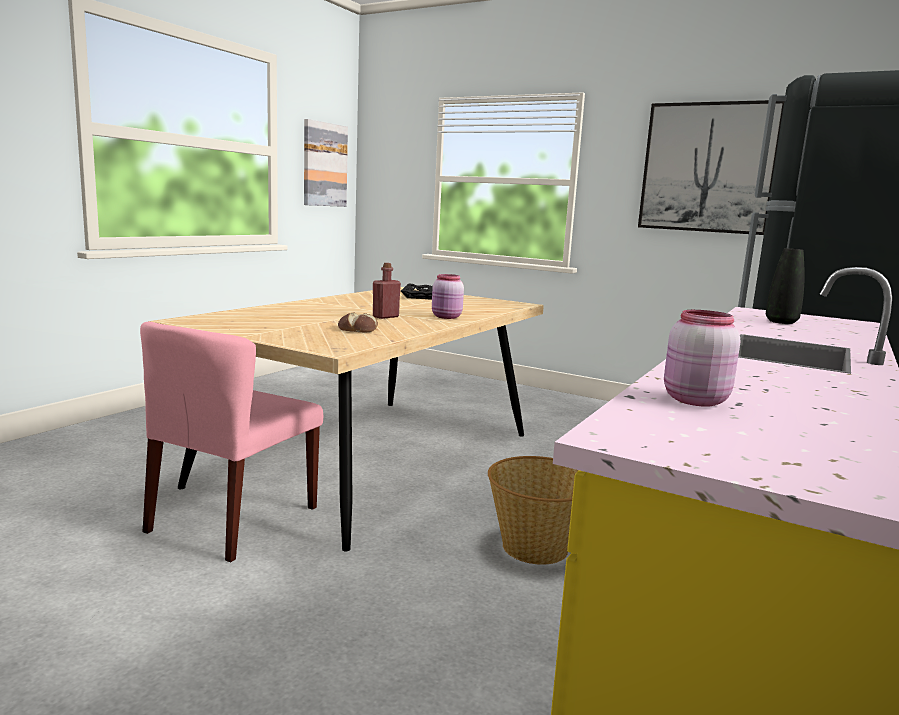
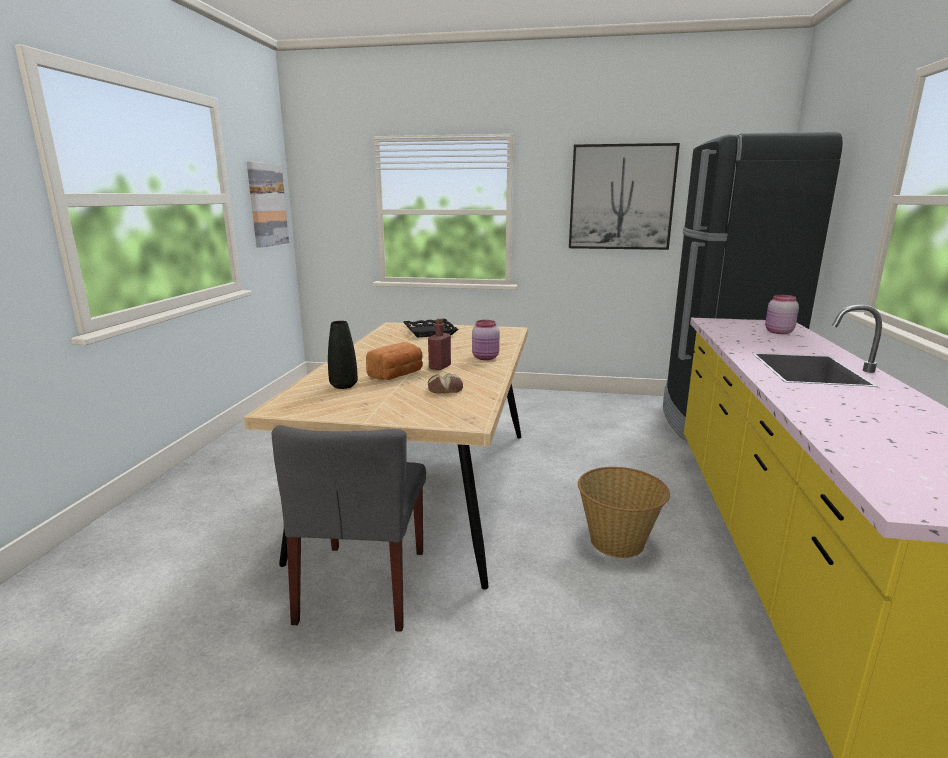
camera: 20 degrees left, 5 degrees up
(233, 520) = (363, 586): pink chair -> grey chair
(333, 316) = (397, 375): none -> bread
(693, 400) = (865, 444): pink jar -> pink jar (778, 332)
(781, 322) = (747, 332): black vase -> black vase (343, 386)

